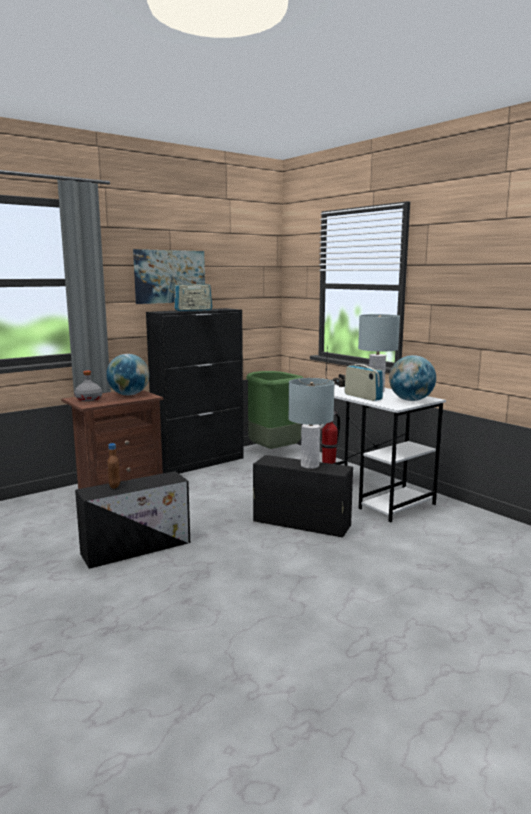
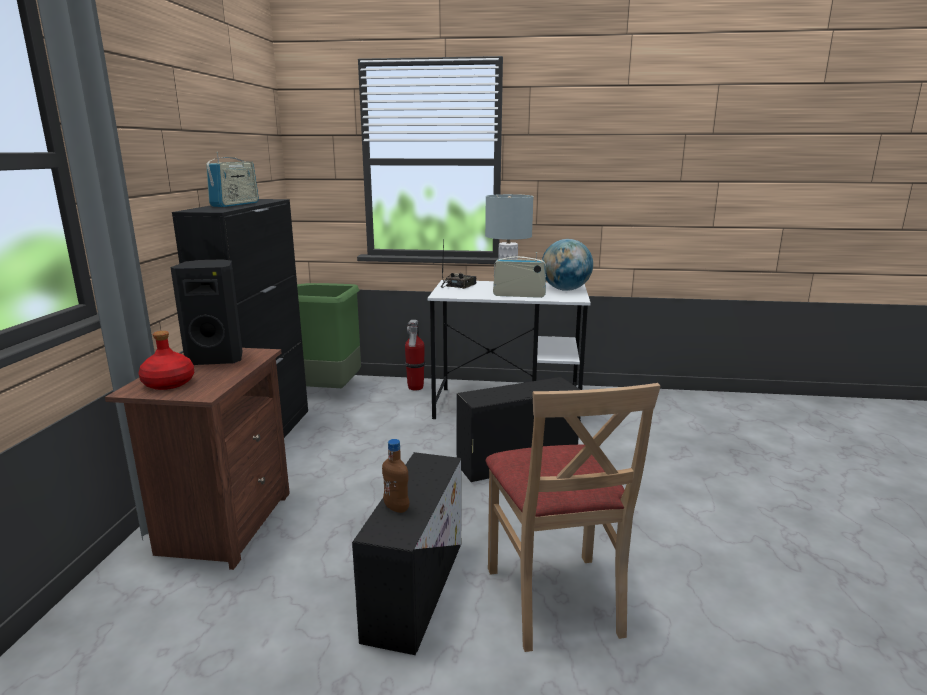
camera: 45 degrees left, 5 degrees up
(88, 399) = (169, 383): grey bottle -> red bottle
(129, 395) = (217, 359): globe -> black speaker
(169, 276) = (184, 149): picture -> none
(180, 584) = (555, 599): none -> beige chair
(310, 465) = (528, 389): grey table lamp -> none

